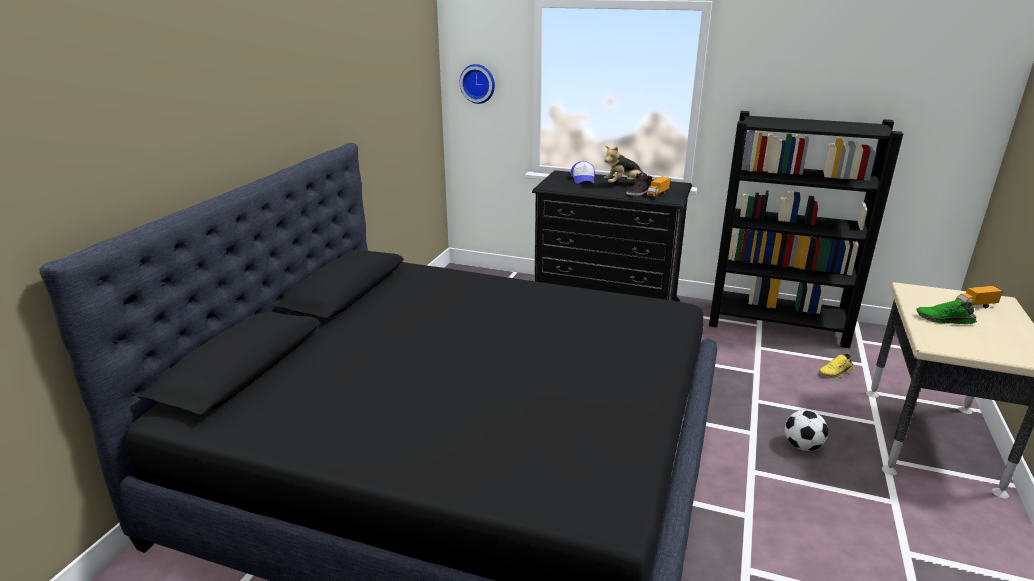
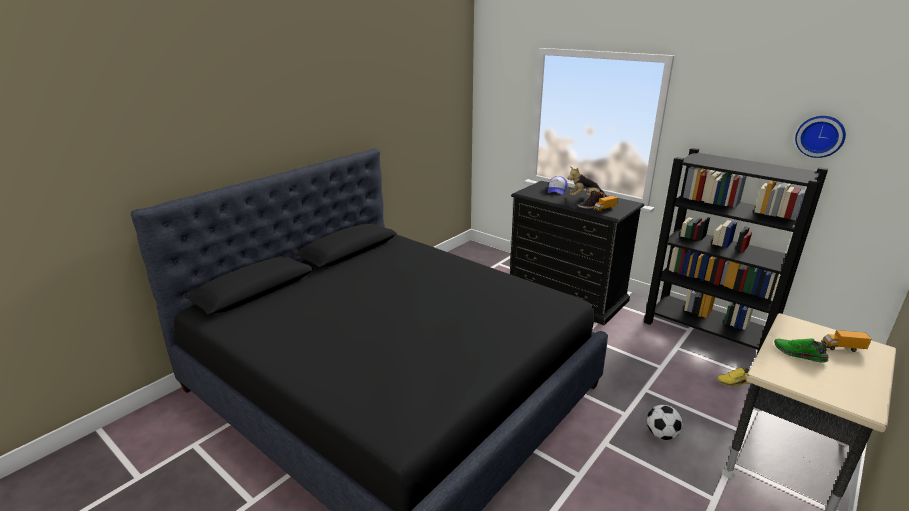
camera: 20 degrees right, 0 degrees up
(478, 83) = (497, 109): wall clock -> wall clock (820, 136)

